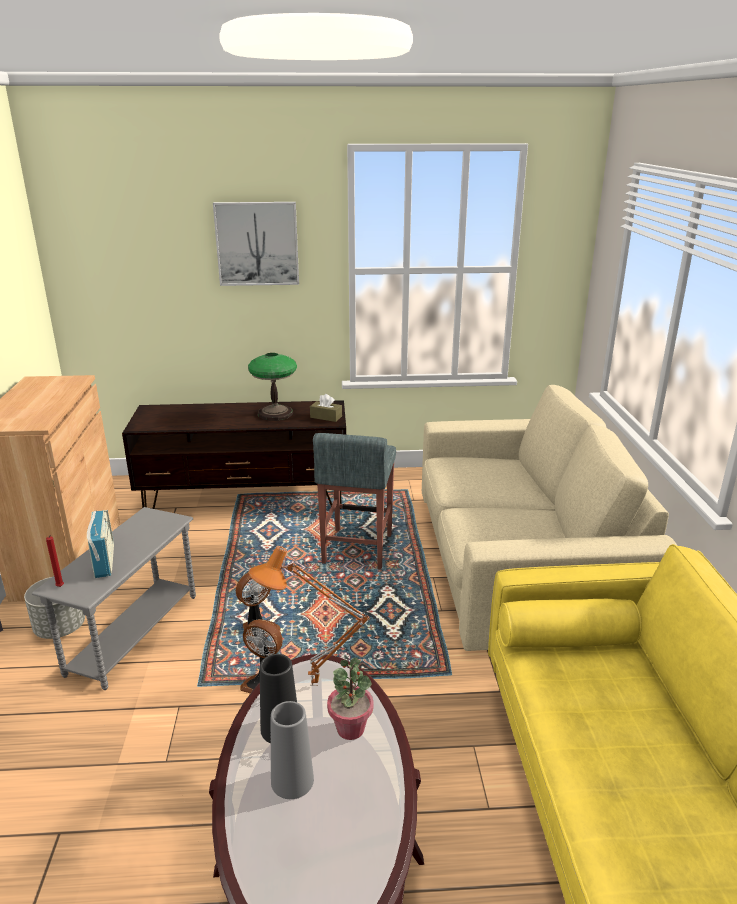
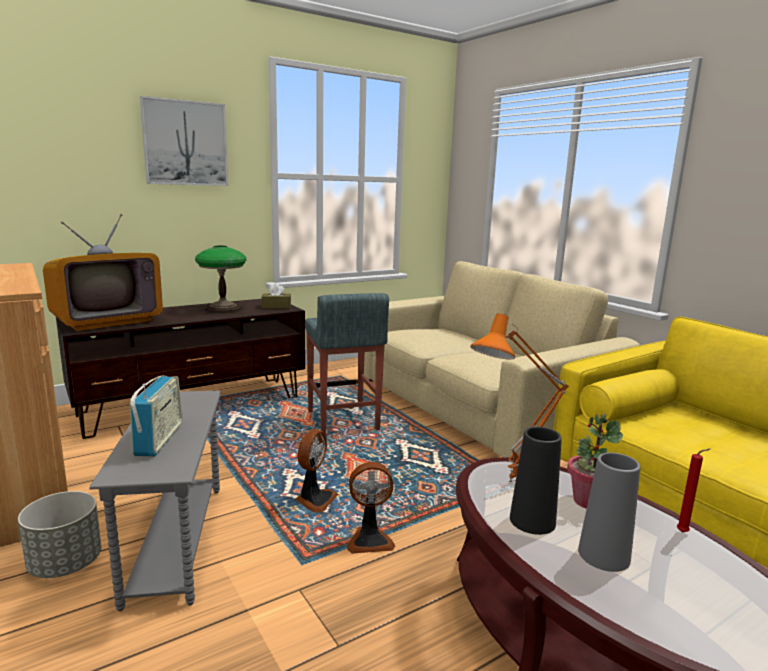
camera: 30 degrees left, 10 degrees down
(60, 587) = (128, 472): red candle -> red candle (684, 533)
(104, 561) = (159, 439): radio -> radio turned 45 degrees clockwise
(169, 416) = (107, 320): none -> television

